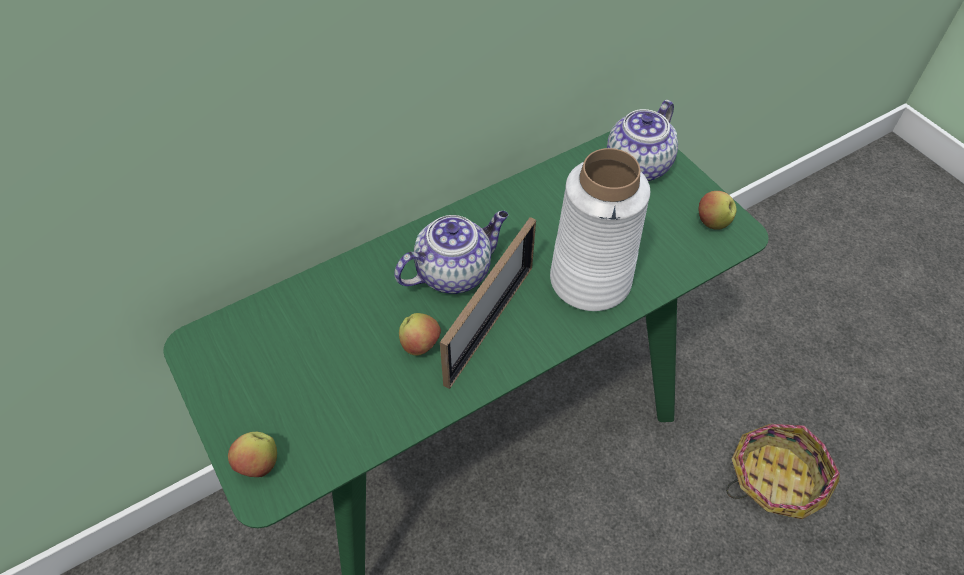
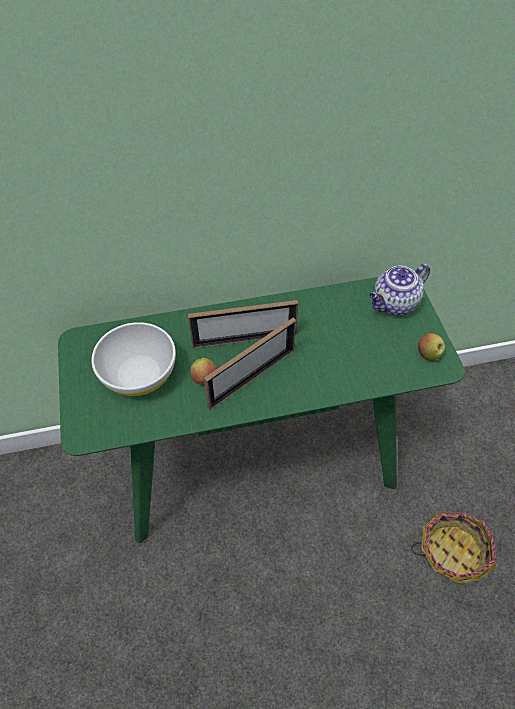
camera: 20 degrees right, 0 degrees up
(259, 464) = (84, 419): apple -> none
(317, 368) = (139, 374): none -> white bowl
(454, 271) = (244, 340): teapot -> picture frame
(590, 279) = (328, 369): white vase -> none

